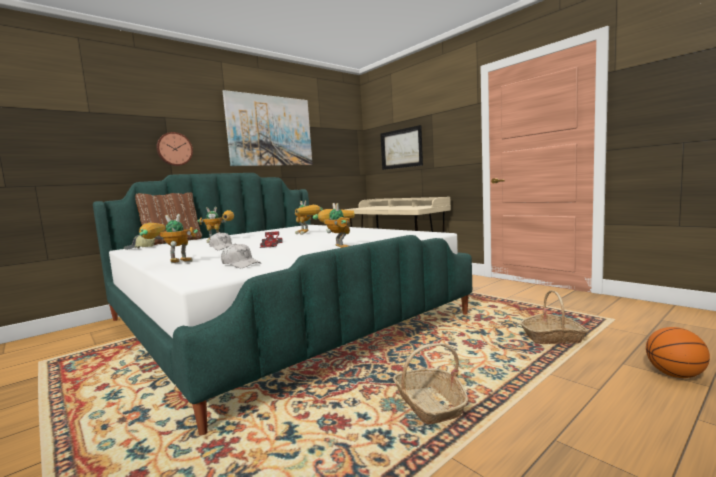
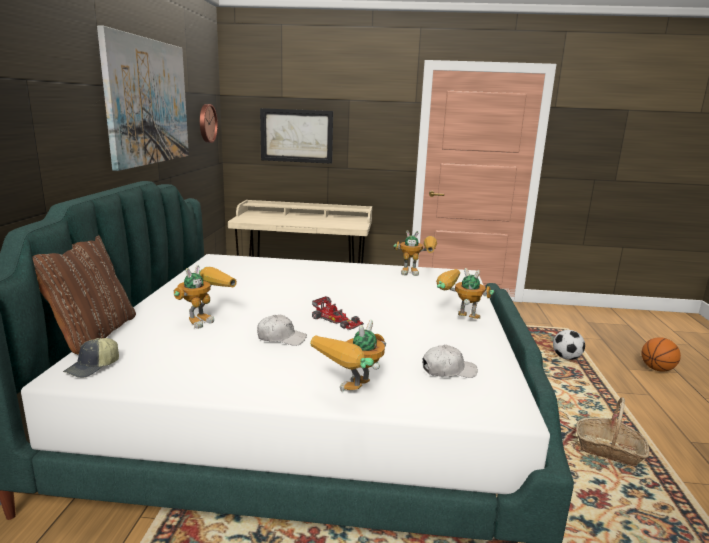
camera: 45 degrees left, 10 degrees up
(174, 149) = (46, 147): wall clock -> wall clock (206, 123)
(307, 233) = (297, 283): toy robot -> toy robot (416, 273)
(553, 338) = (566, 358): basket -> football

